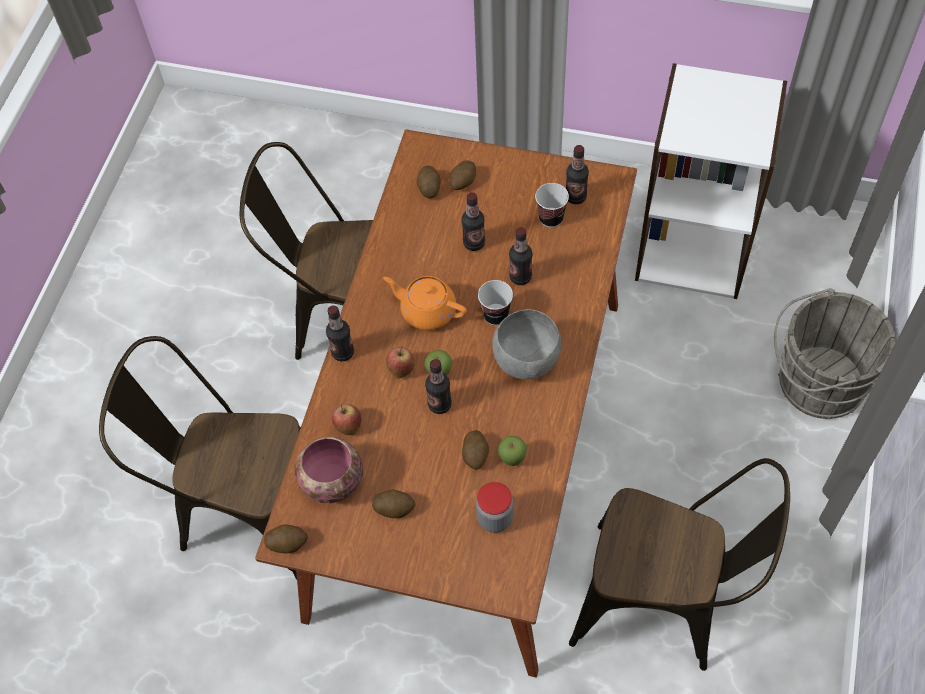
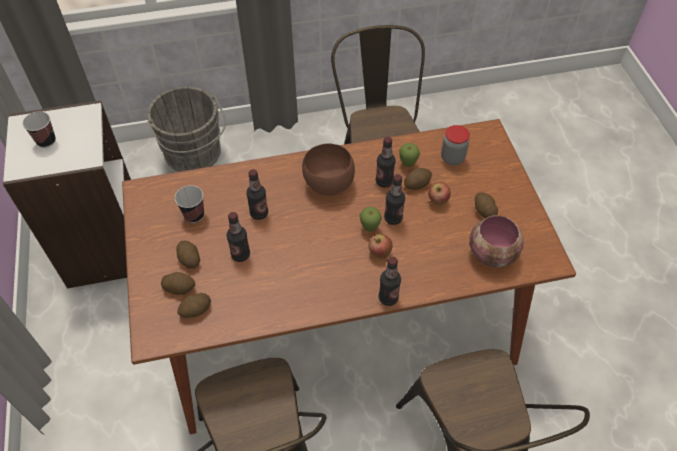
camera: 120 degrees left, 5 degrees down
(287, 543) = (552, 259): potato -> potato (189, 259)
(348, 426) = (445, 265): apple -> apple (437, 201)
(427, 311) = (320, 259): orange teapot -> none
(495, 315) = (301, 215): cup -> cup (46, 141)
(526, 359) = (327, 184): grey bowl -> brown bowl
(575, 197) = (166, 207): bottle -> bottle (384, 181)

